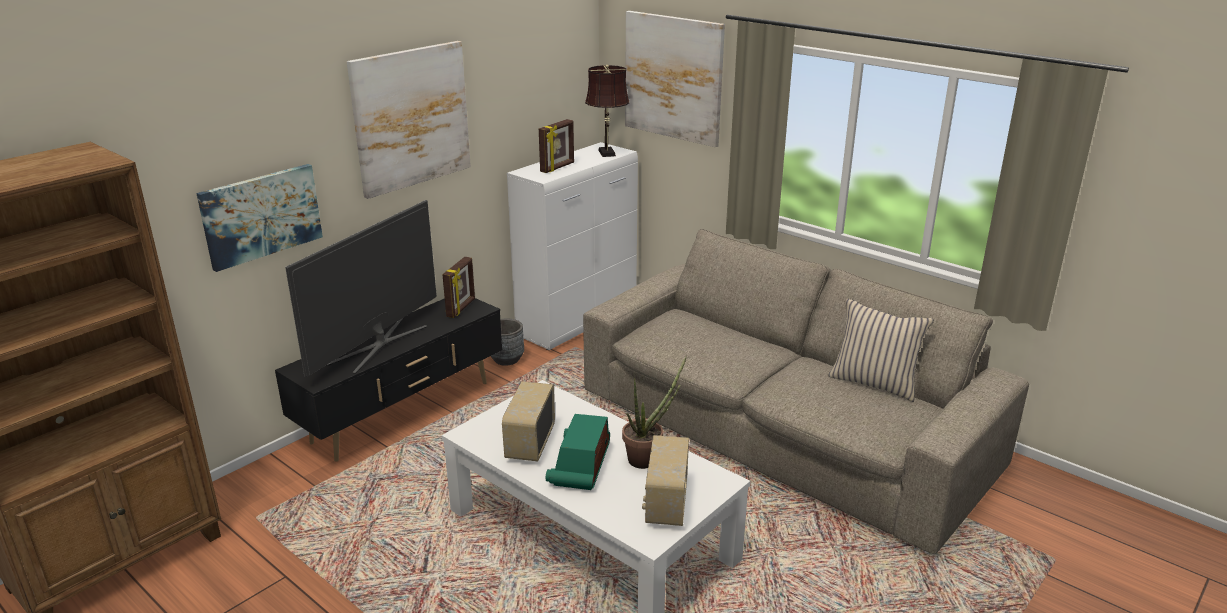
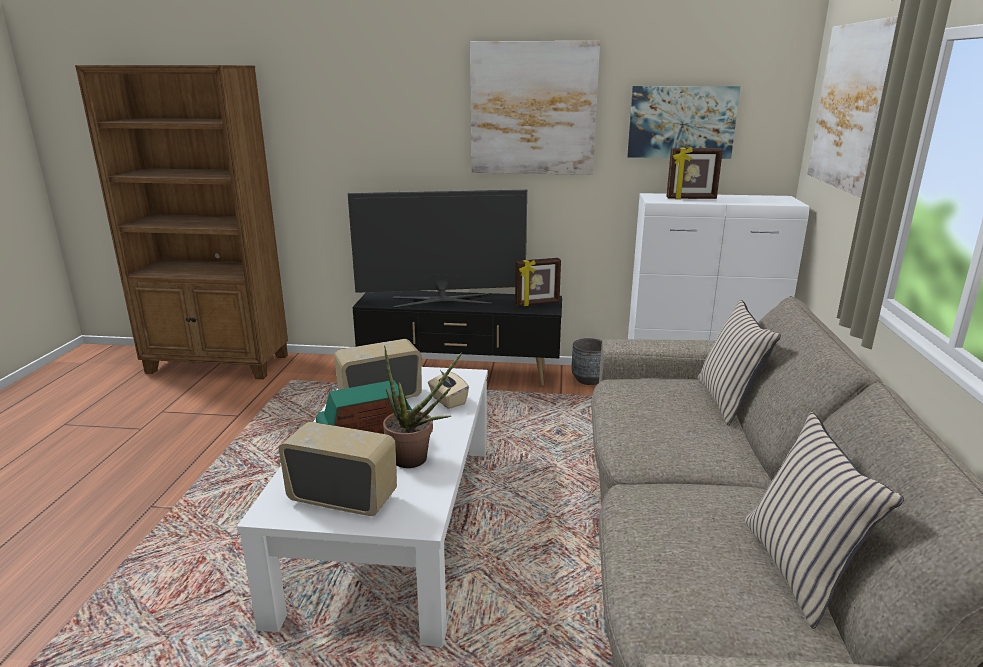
camera: 55 degrees right, 5 degrees down
(261, 215) = (376, 159): picture -> picture (681, 122)
(573, 415) = (448, 400): none -> beige tissue box
(607, 154) = (770, 201): brown table lamp -> none
(665, 503) = (343, 498): radio -> radio turned 45 degrees clockwise
(707, 318) = (728, 400): none -> beige pillow

